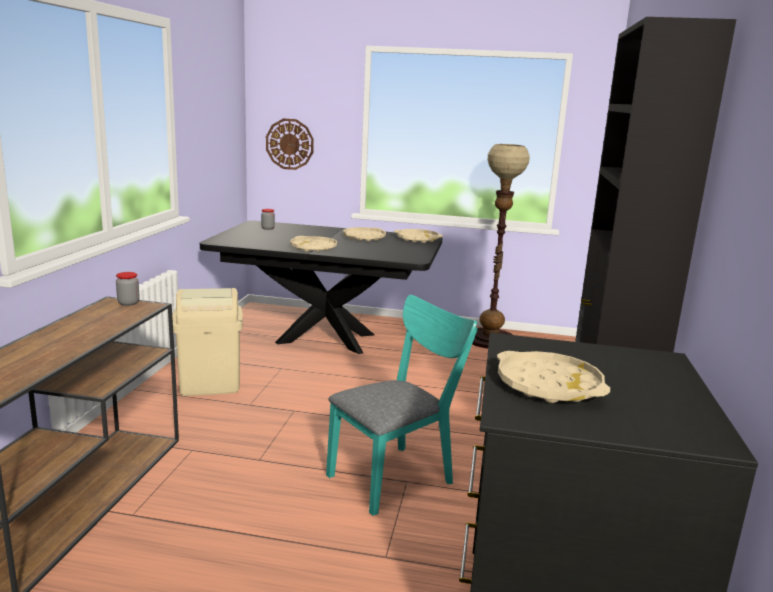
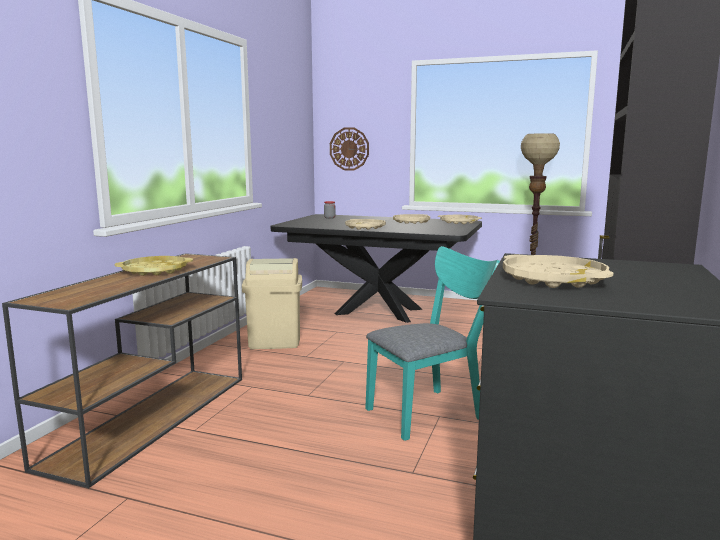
camera: 10 degrees right, 5 degrees down
(78, 331) = (155, 271): none -> yellow tray
(128, 303) = (201, 256): jar -> none

